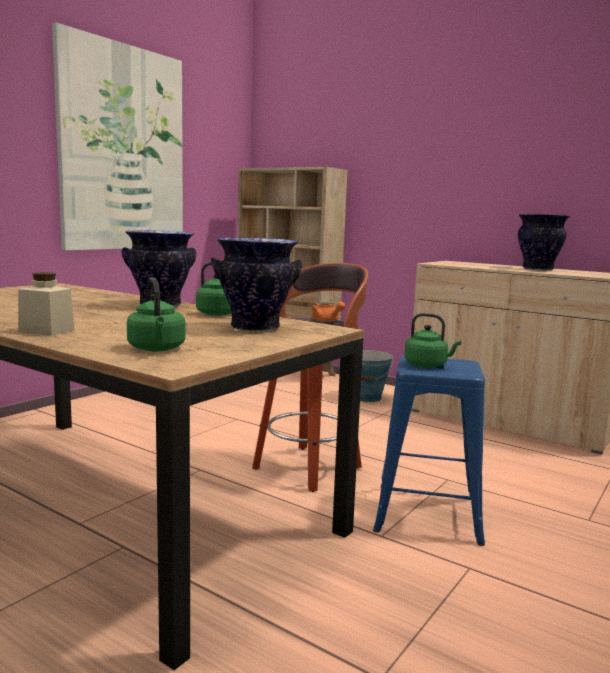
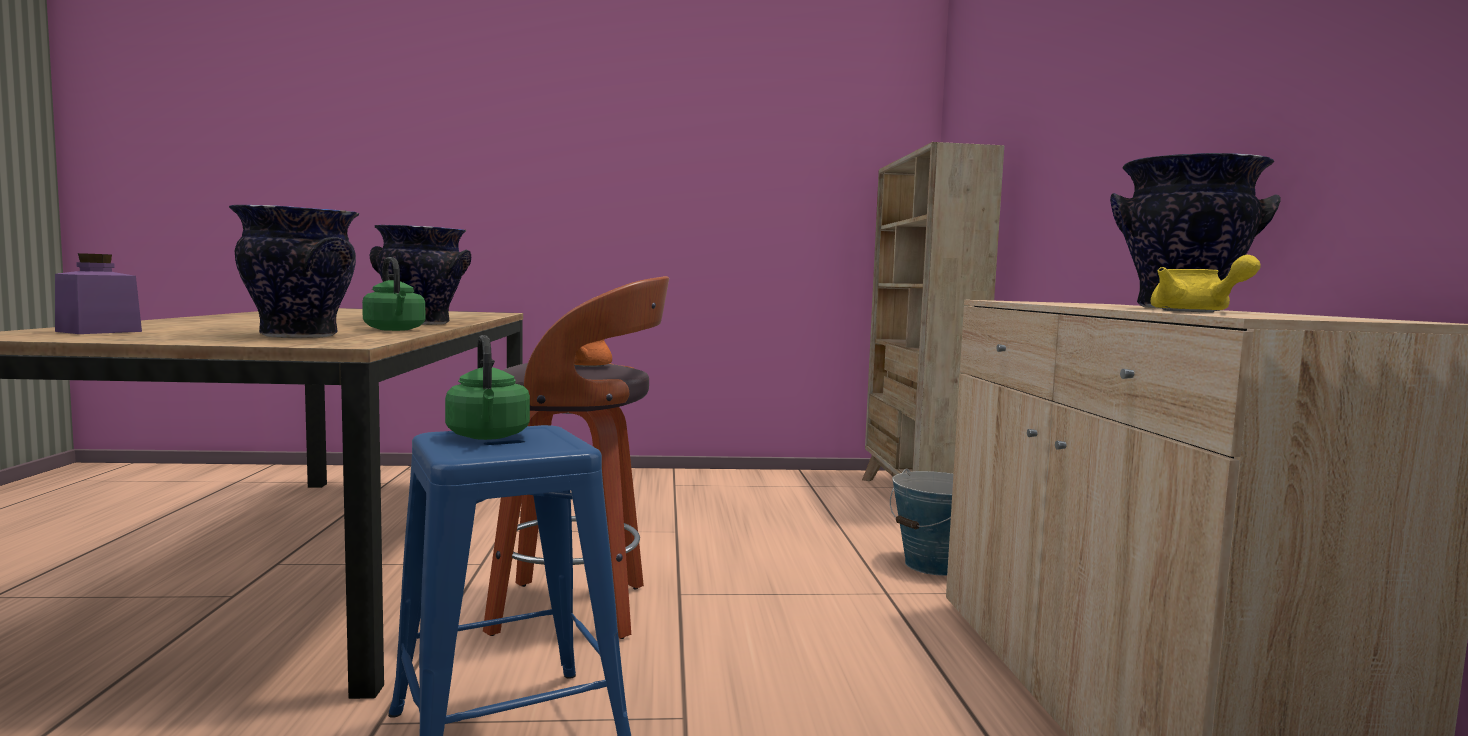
camera: 50 degrees right, 5 degrees down
(46, 331) = (184, 321): beige jar -> none
(123, 149) = (688, 157): picture -> none
(157, 349) = (99, 331): green kettle -> purple jar
(577, 274) = (1196, 312): none -> yellow teapot

